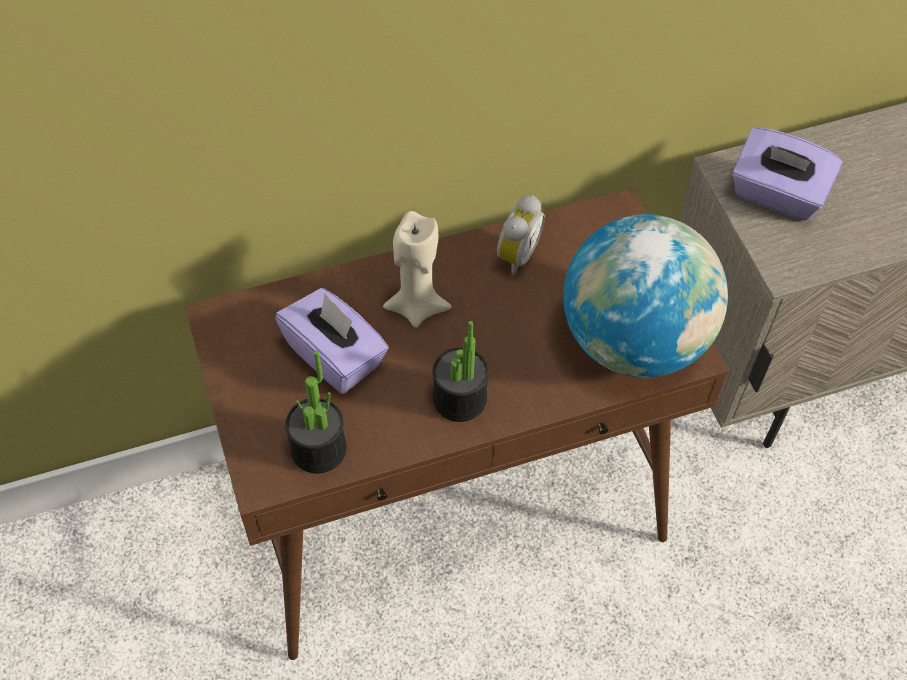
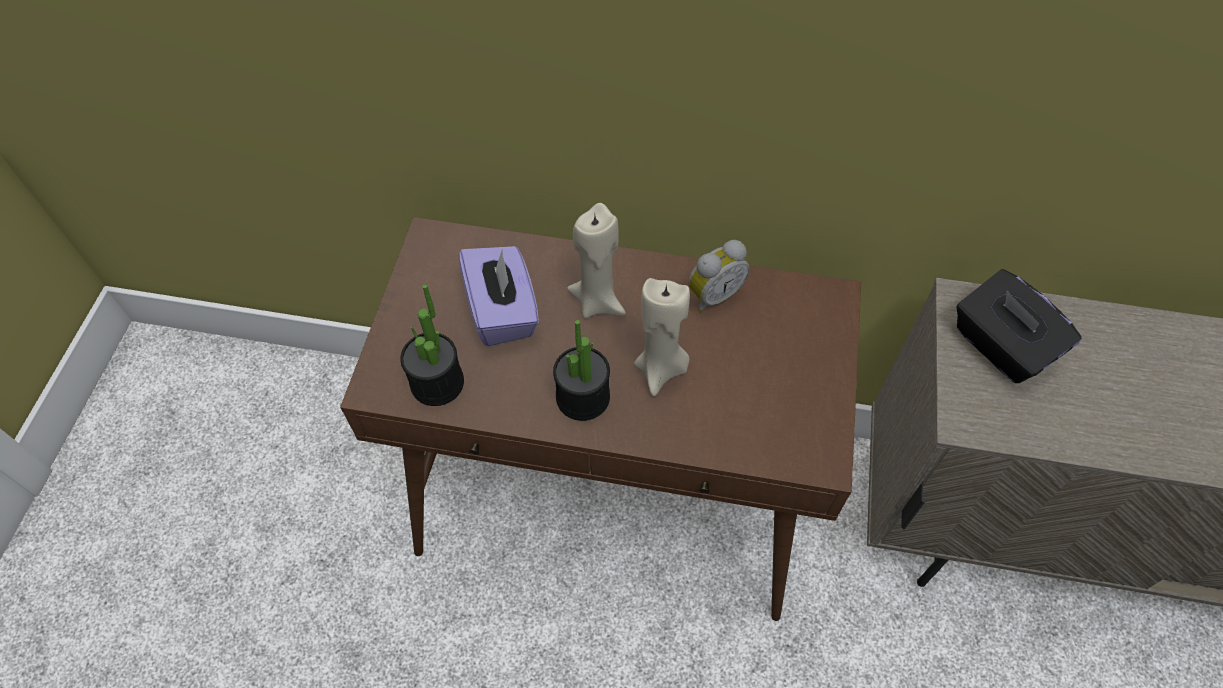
camera: 30 degrees right, 0 degrees up
(512, 342) = (661, 369): none -> beige candle
(634, 339) = (776, 419): globe -> none
(776, 194) = (1000, 346): purple tissue box -> black tissue box

